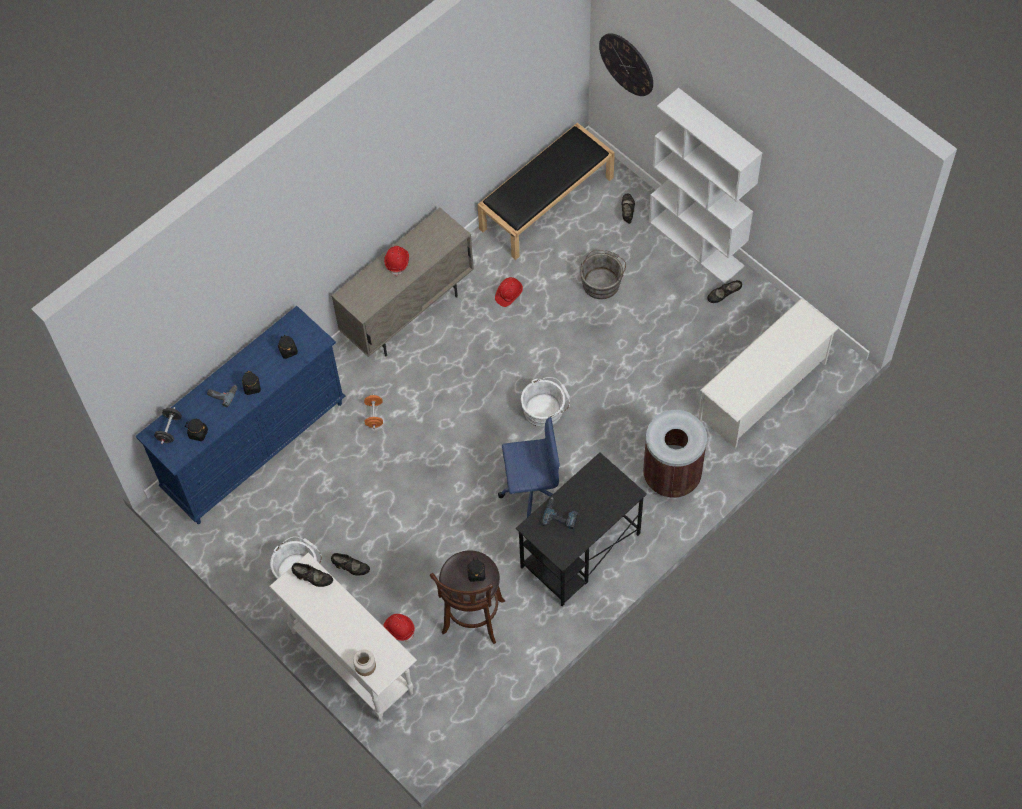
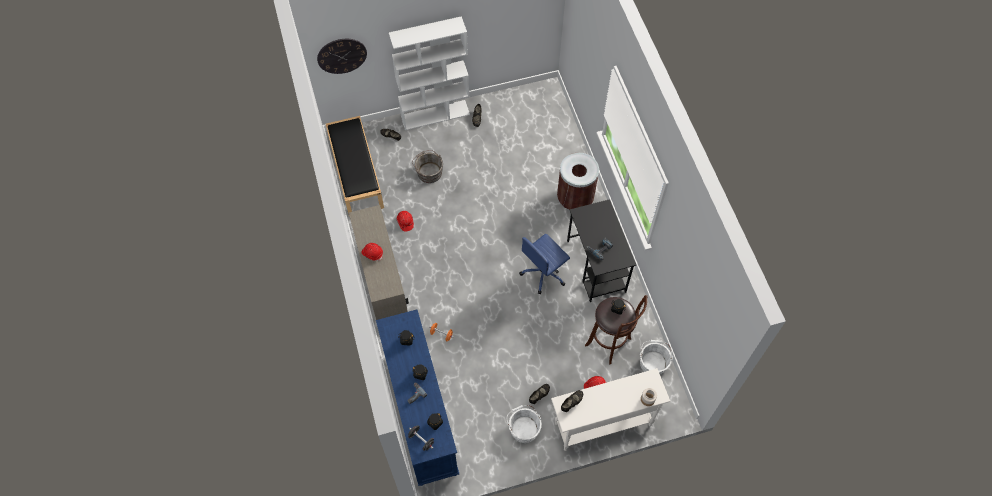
camera: 65 degrees left, 0 degrees up
(531, 491) = (543, 273): blue office chair -> blue office chair turned 150 degrees counterclockwise
(545, 409) = (494, 240): white bucket -> white bucket (653, 361)
(763, 391) = (548, 130): white shoe rack -> none

